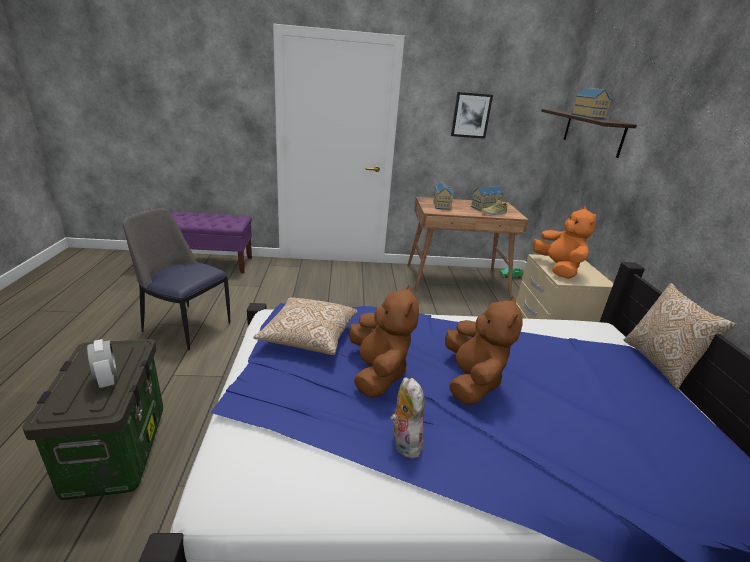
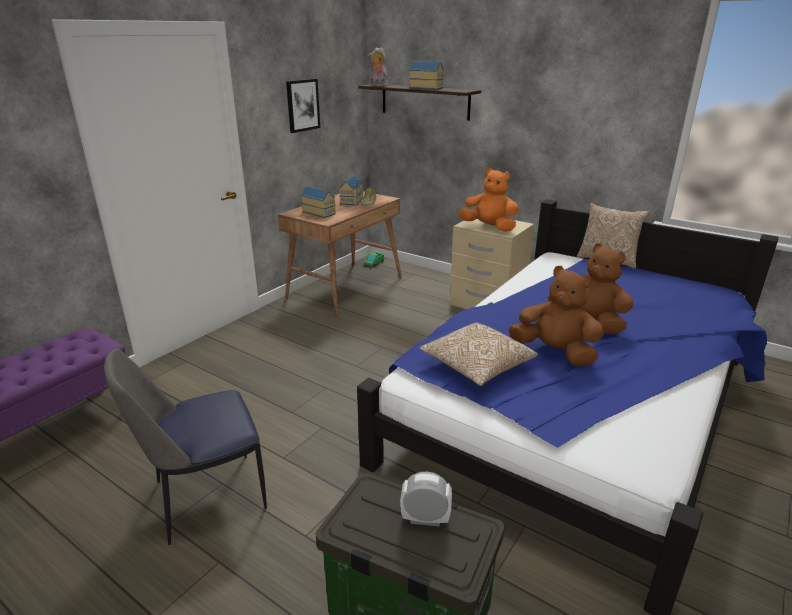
camera: 50 degrees left, 0 degrees up
(403, 442) = (640, 371): plush toy -> plush toy (378, 85)

